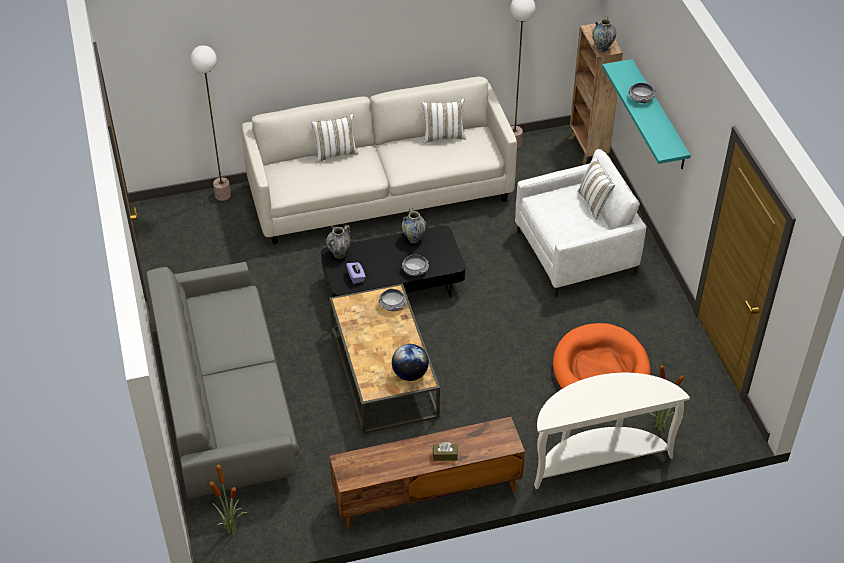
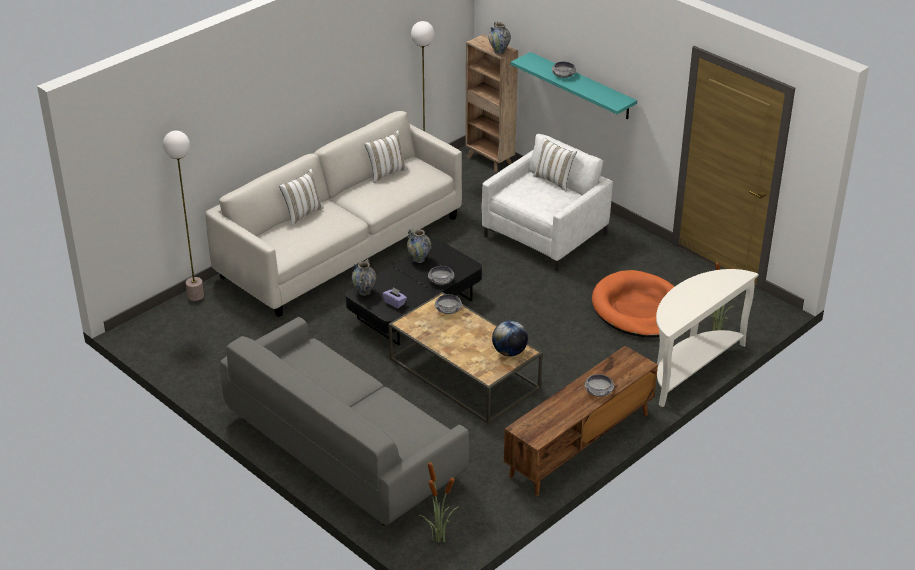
camera: 30 degrees left, 10 degrees down
(445, 455) = (598, 391): brown tissue box -> bowl

